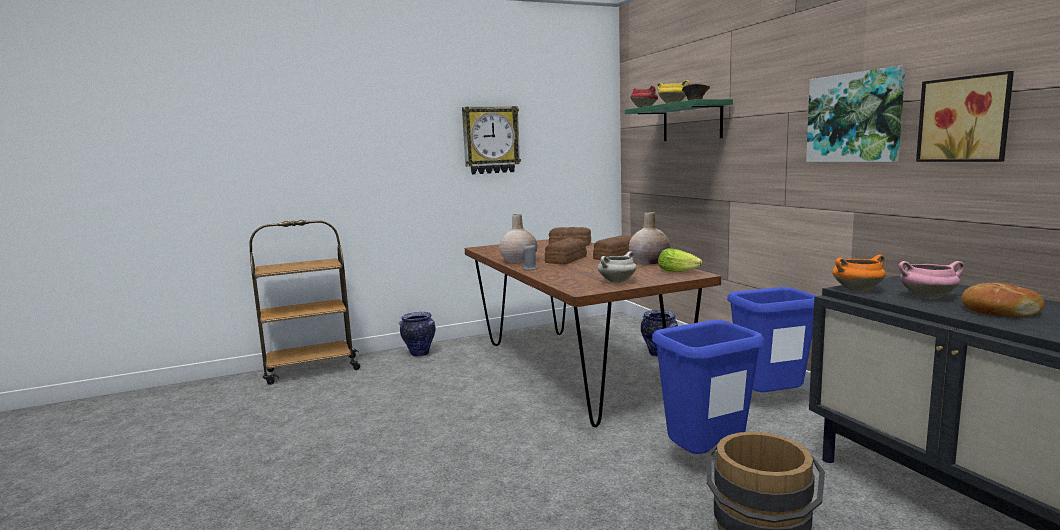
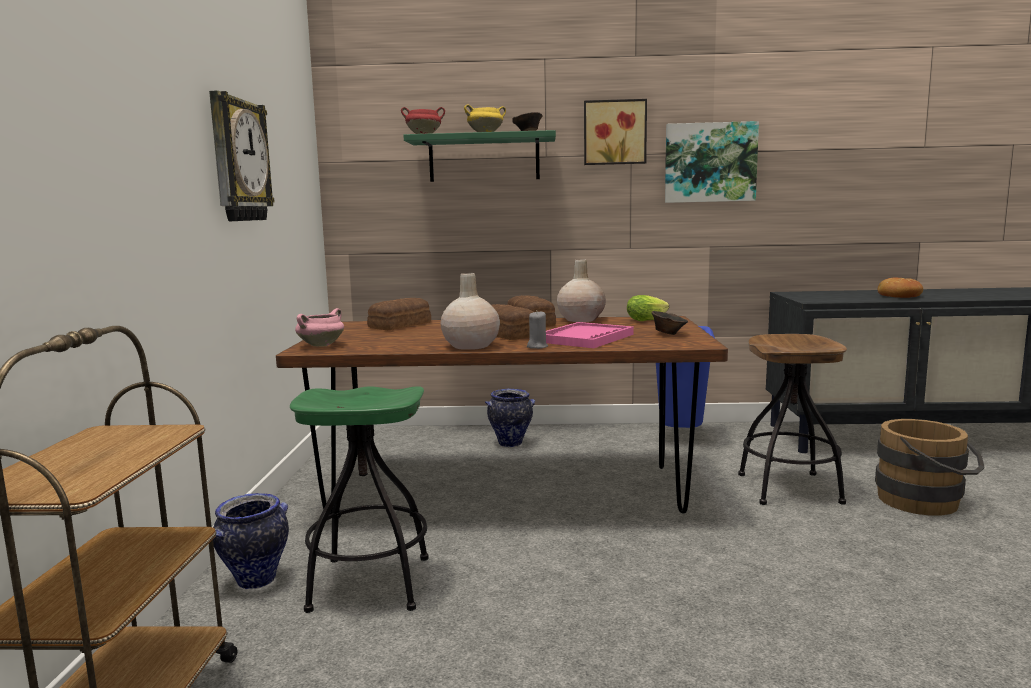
camera: 65 degrees left, 0 degrees up
(431, 372) = (369, 582): none -> green stool
(573, 271) = (585, 338): none -> pink tray
(617, 281) = (668, 334): white cooking pot -> brown bowl
(704, 462) = (789, 488): blue trash can -> brown stool
(857, 290) = (817, 300): orange cooking pot -> none
(928, 297) = (851, 297): pink cooking pot -> pink cooking pot (321, 345)
(965, 119) = (805, 167): picture -> picture (614, 132)

